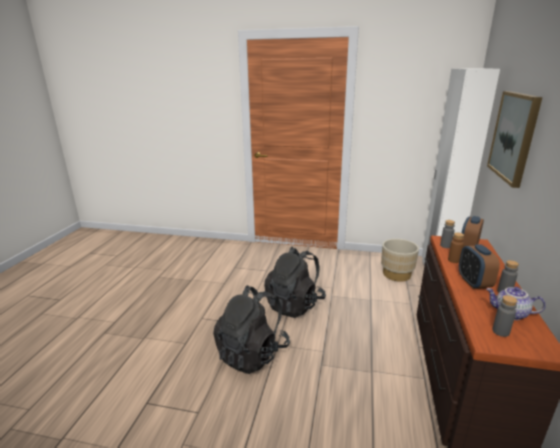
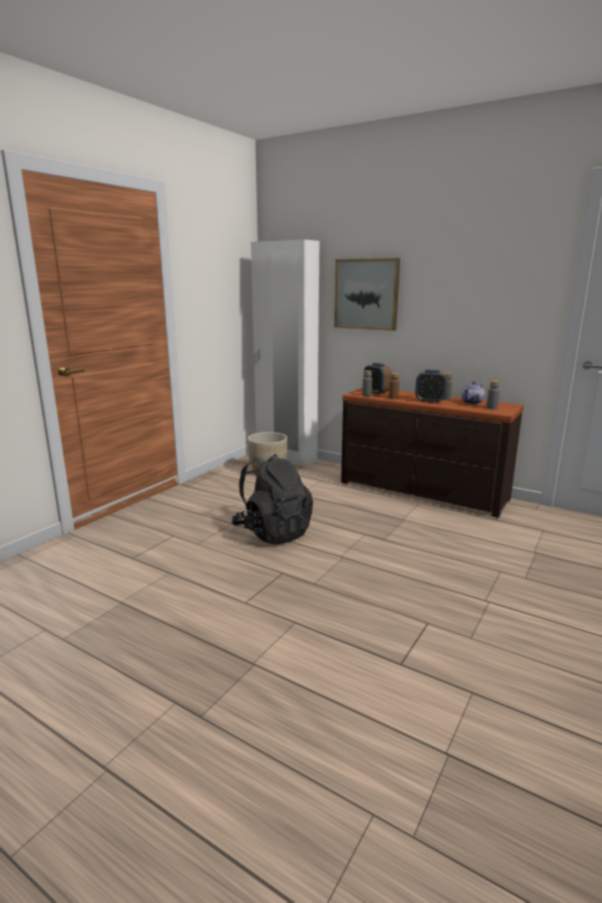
camera: 70 degrees left, 5 degrees down
(252, 353) = (346, 574): black backpack -> none

